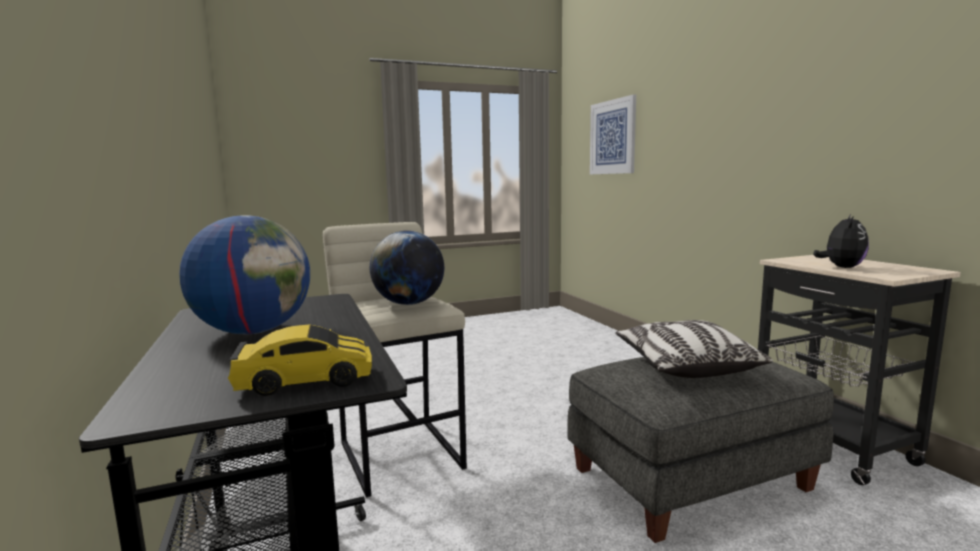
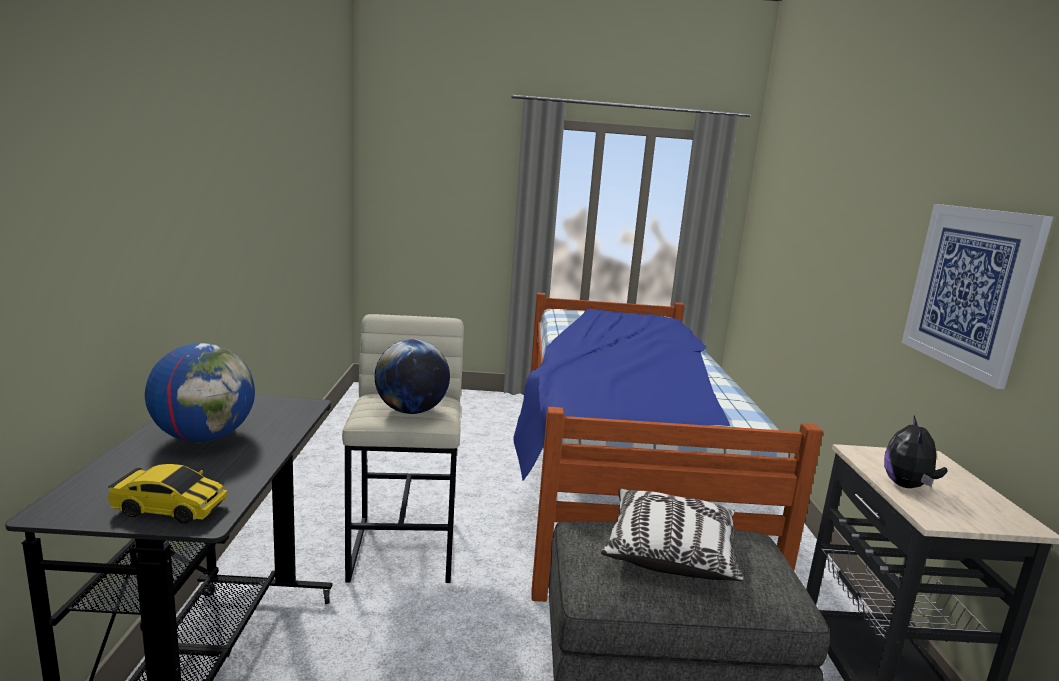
camera: 20 degrees right, 5 degrees up
(534, 362) = (617, 477): none -> bed
(612, 137) = (790, 217): picture -> picture (970, 289)
(841, 267) = (907, 486): plush toy -> plush toy turned 150 degrees clockwise

